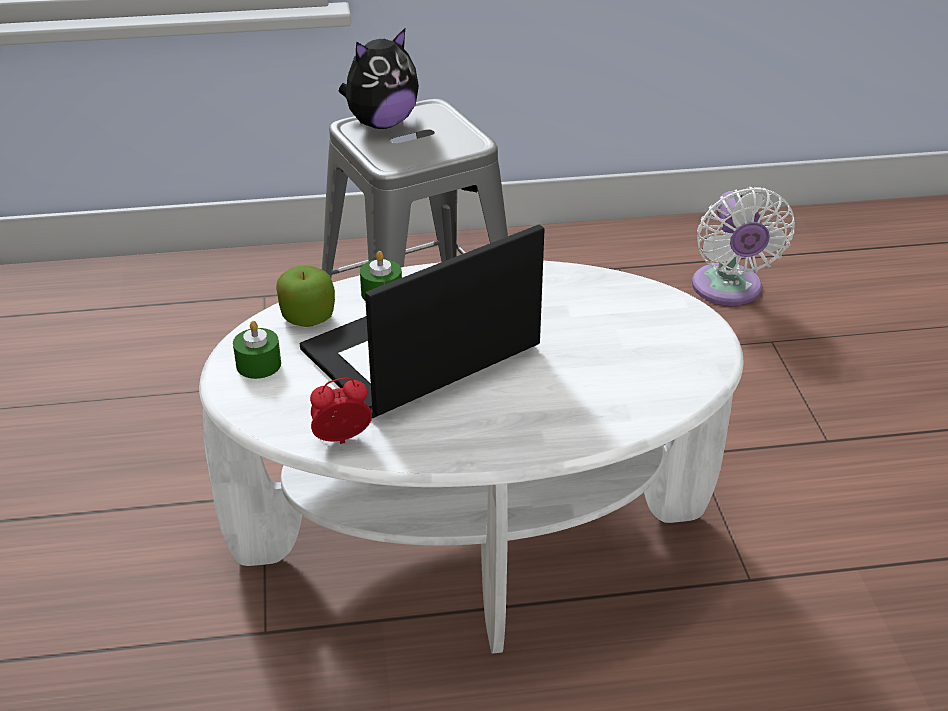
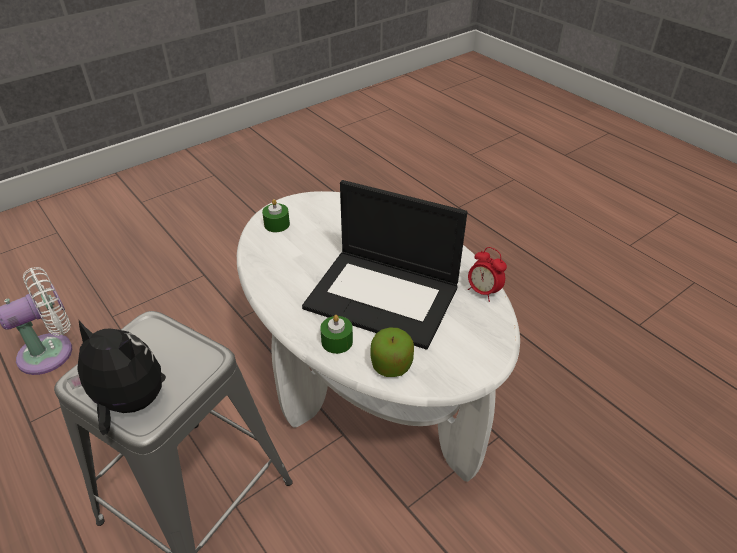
camera: 120 degrees left, 5 degrees up
(258, 364) = (458, 361): green candle -> green candle (277, 224)

